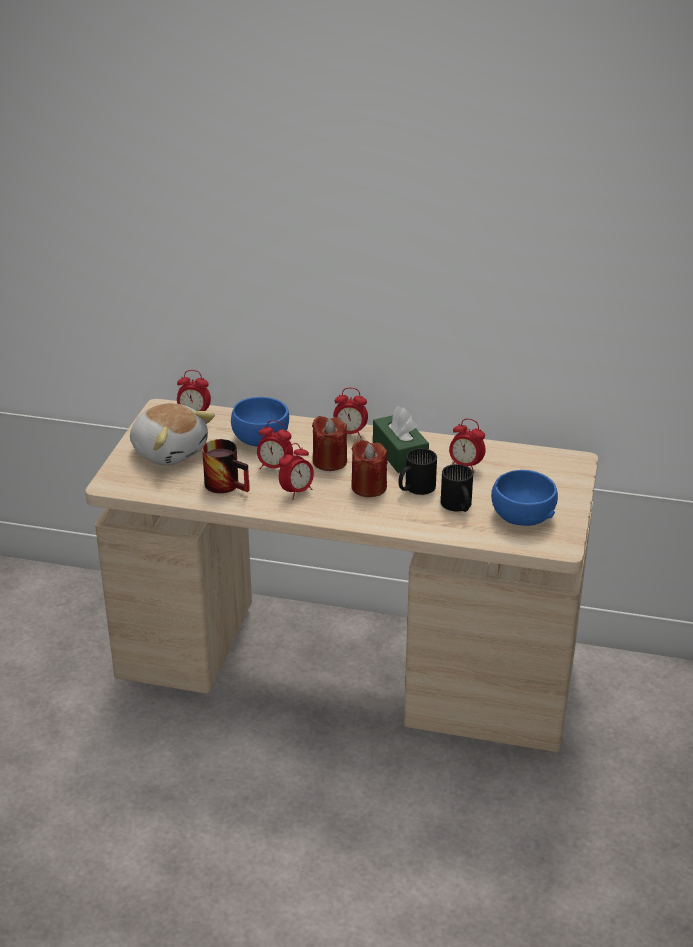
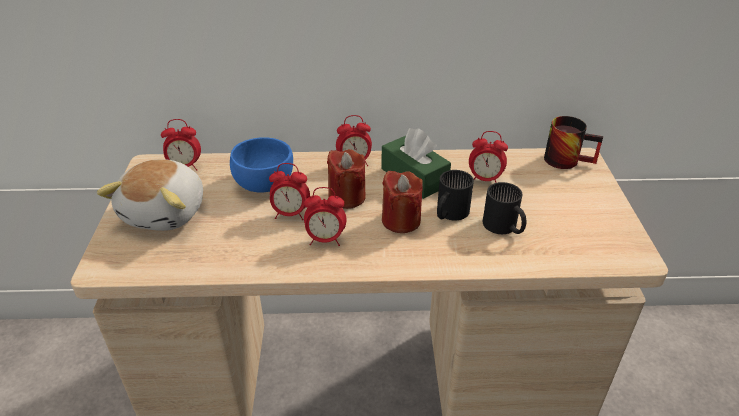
camera: 15 degrees left, 5 degrees up
(169, 451) = (167, 212): plush toy -> plush toy turned 75 degrees clockwise
(228, 484) = (245, 243): mug -> mug (567, 159)
(297, 491) = (325, 239): alarm clock -> alarm clock turned 60 degrees clockwise
(522, 515) = (574, 227): blue bowl -> none

